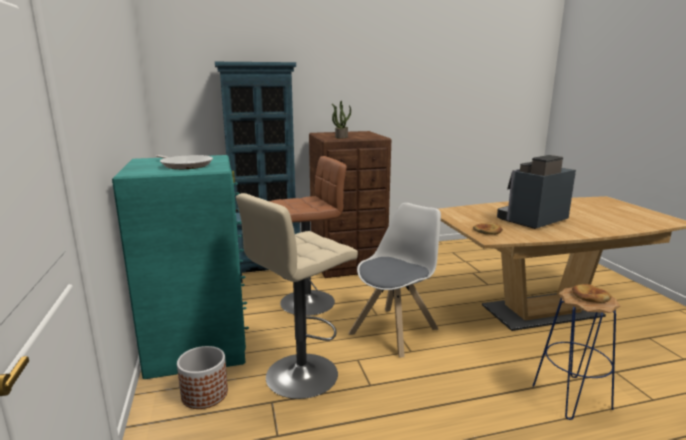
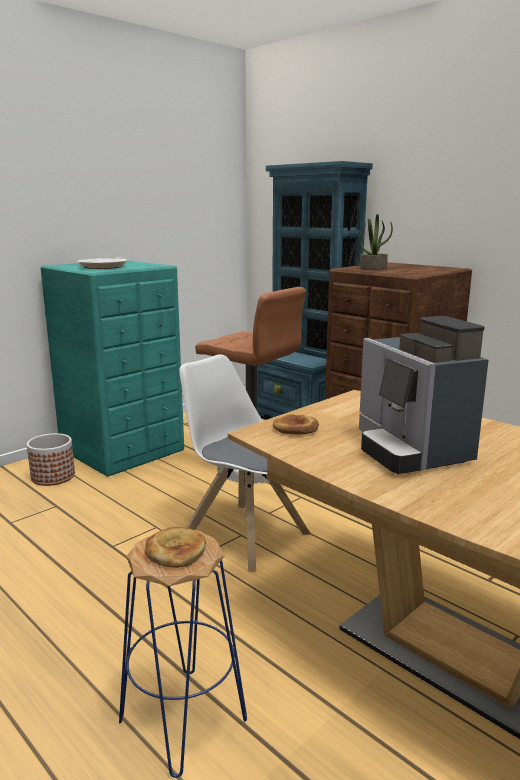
camera: 60 degrees right, 0 degrees up
(300, 375) = (106, 506): beige stool -> none
(395, 330) = (243, 533): chair -> chair turned 150 degrees counterclockwise
(532, 220) = (410, 450): coffee machine -> coffee machine turned 135 degrees counterclockwise

